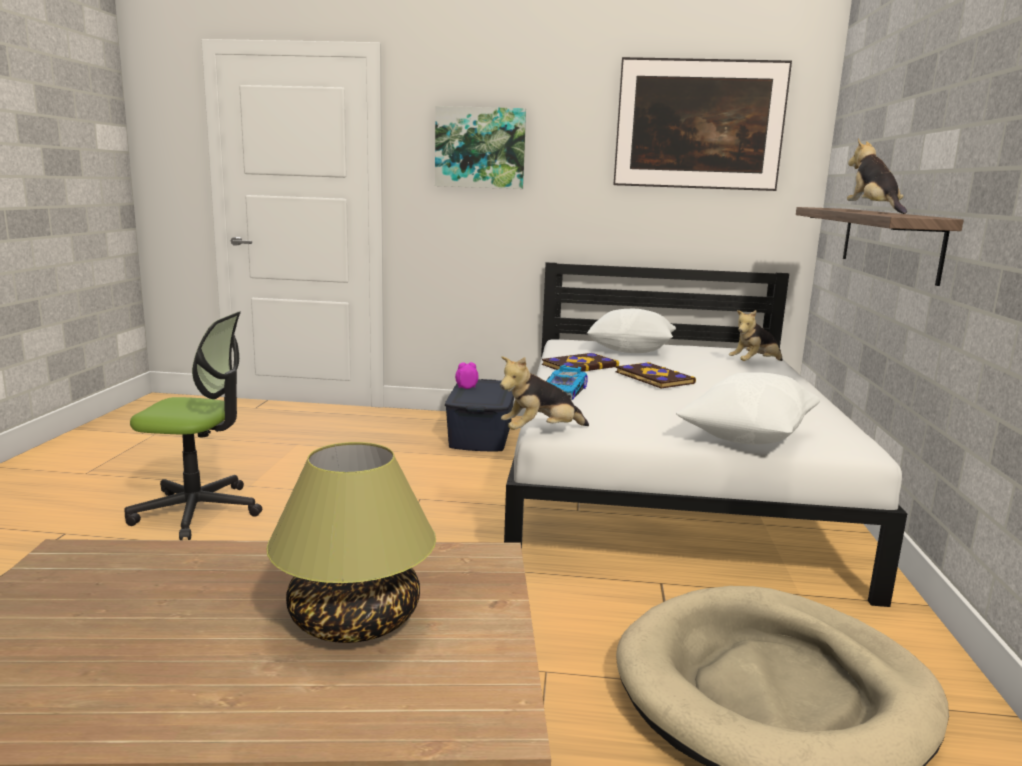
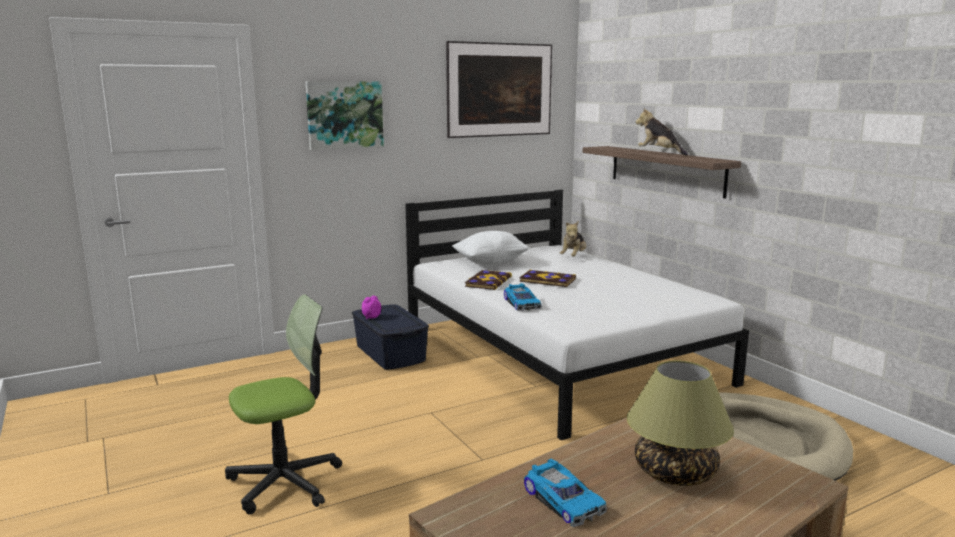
camera: 35 degrees left, 0 degrees up
(179, 590) = (564, 500): none -> toy car
(540, 432) = (571, 335): plush toy -> none
(746, 437) = (664, 307): white pillow -> none

